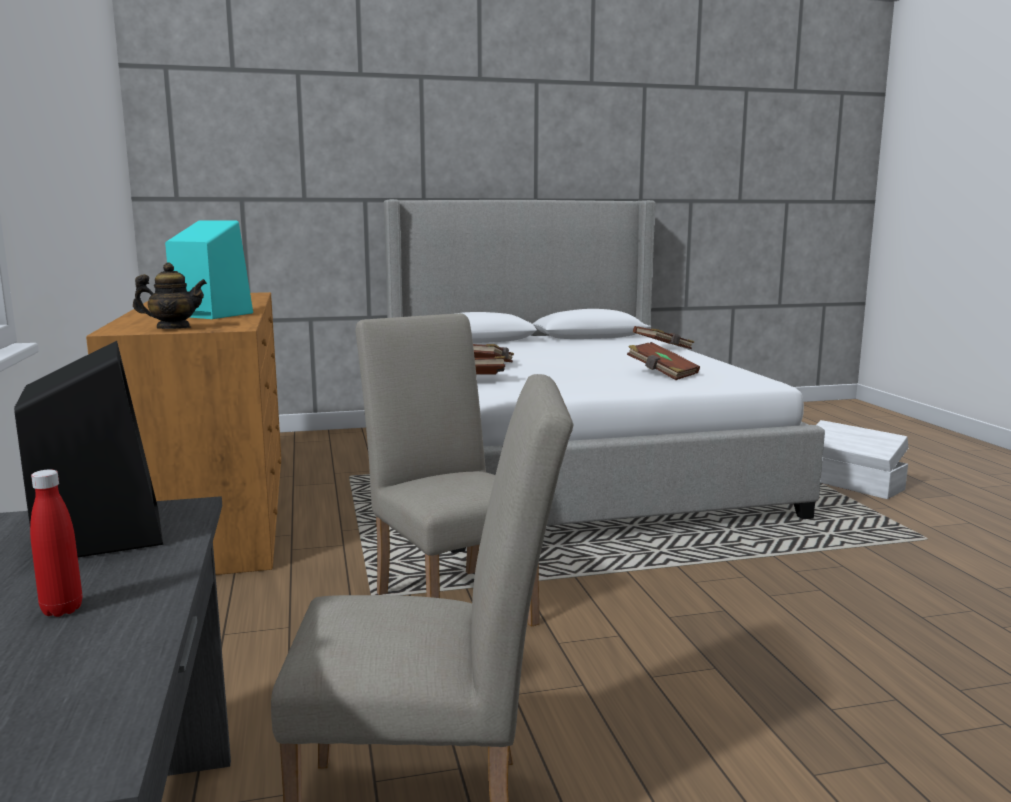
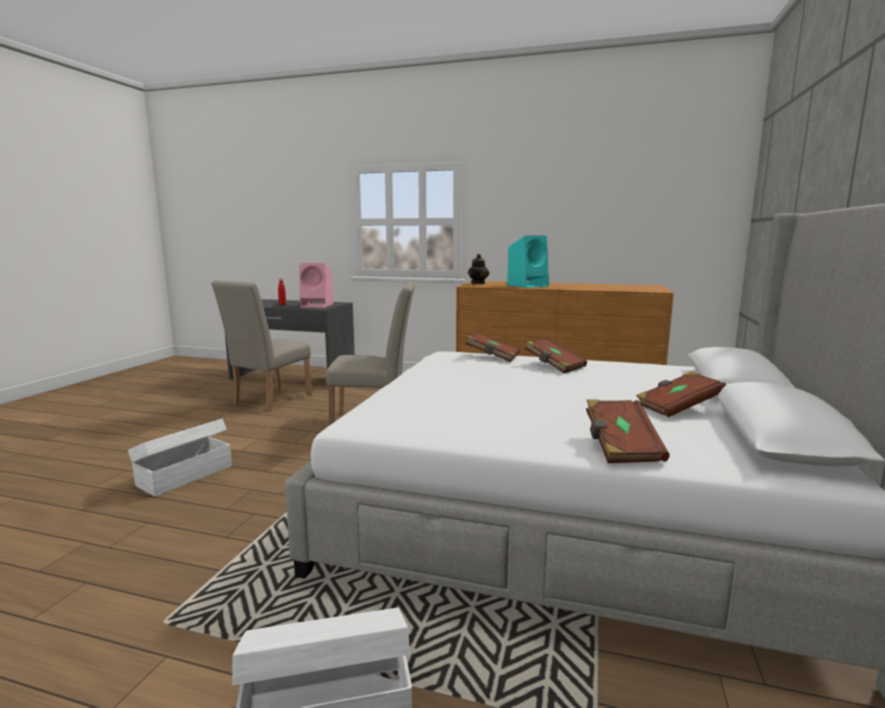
camera: 120 degrees right, 0 degrees up
(100, 533) = (318, 305): black speaker -> pink speaker
(662, 374) = (449, 400): brown book -> brown book (677, 408)
(842, 663) = (184, 476): none -> white storage box

